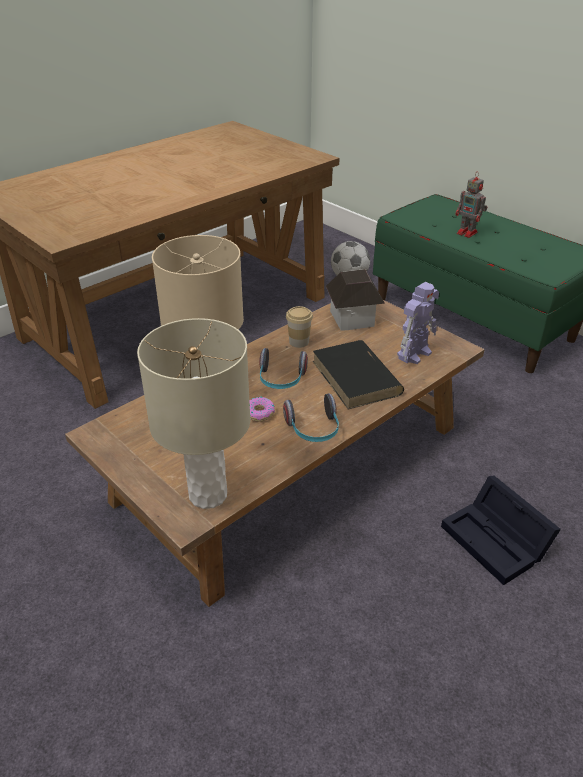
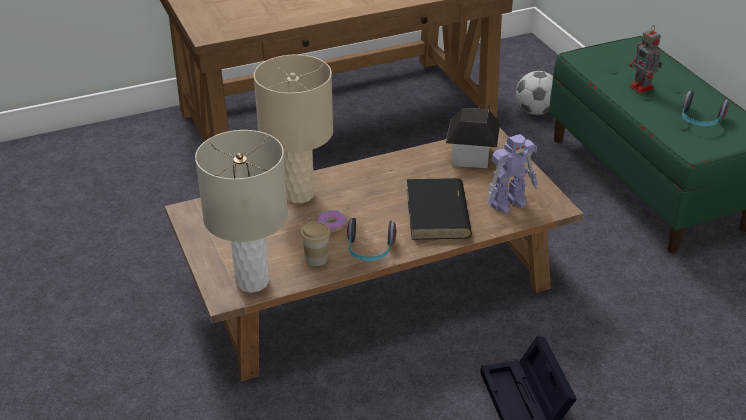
camera: 20 degrees right, 0 degrees up
(281, 380) = (367, 200): headphones -> headphones (700, 121)
(299, 342) = (405, 168): cup -> cup (316, 259)

